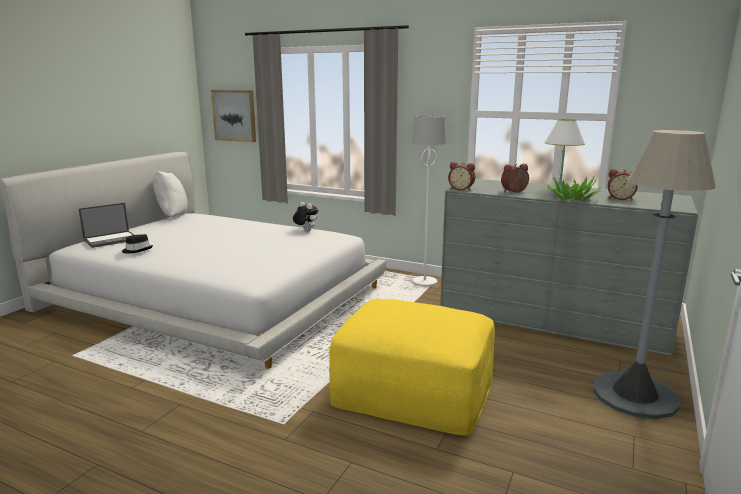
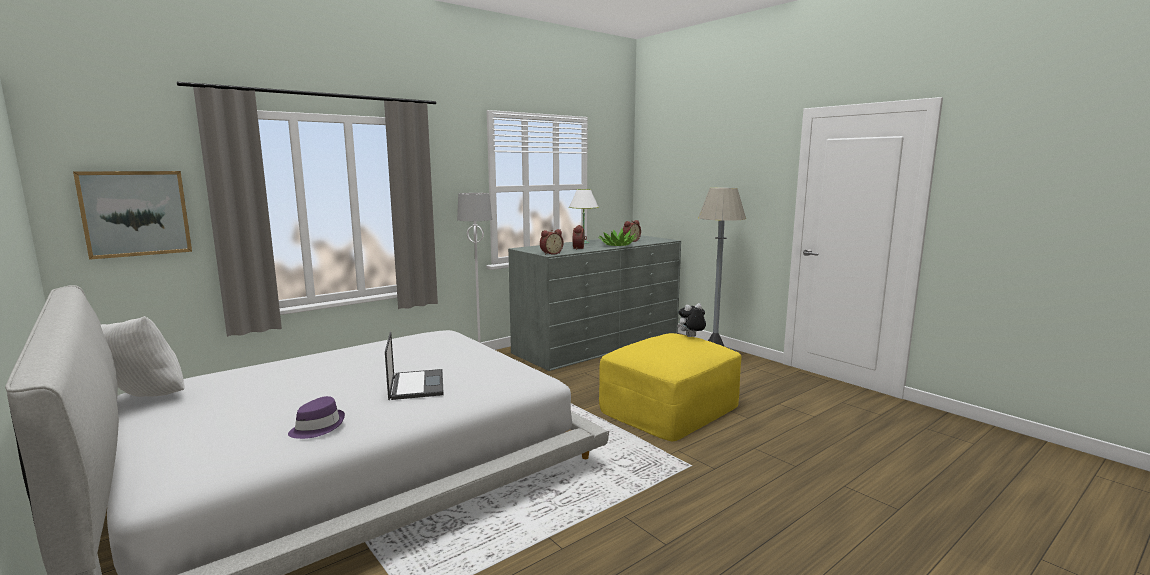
camera: 65 degrees left, 5 degrees down
(111, 239) = (207, 445): laptop -> laptop (416, 385)
(137, 250) = (317, 427): black hat -> purple hat
(305, 231) = (402, 340): plush toy -> plush toy (691, 337)

